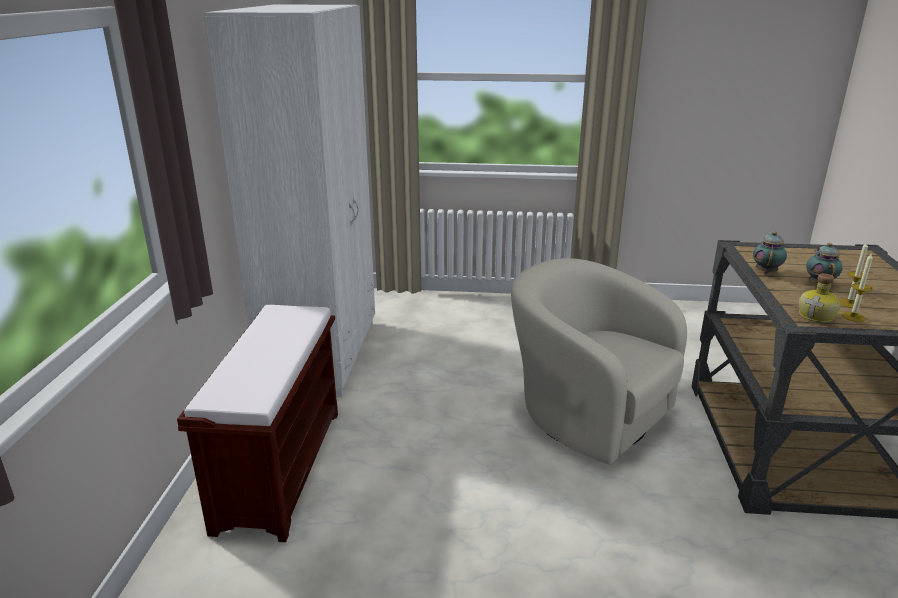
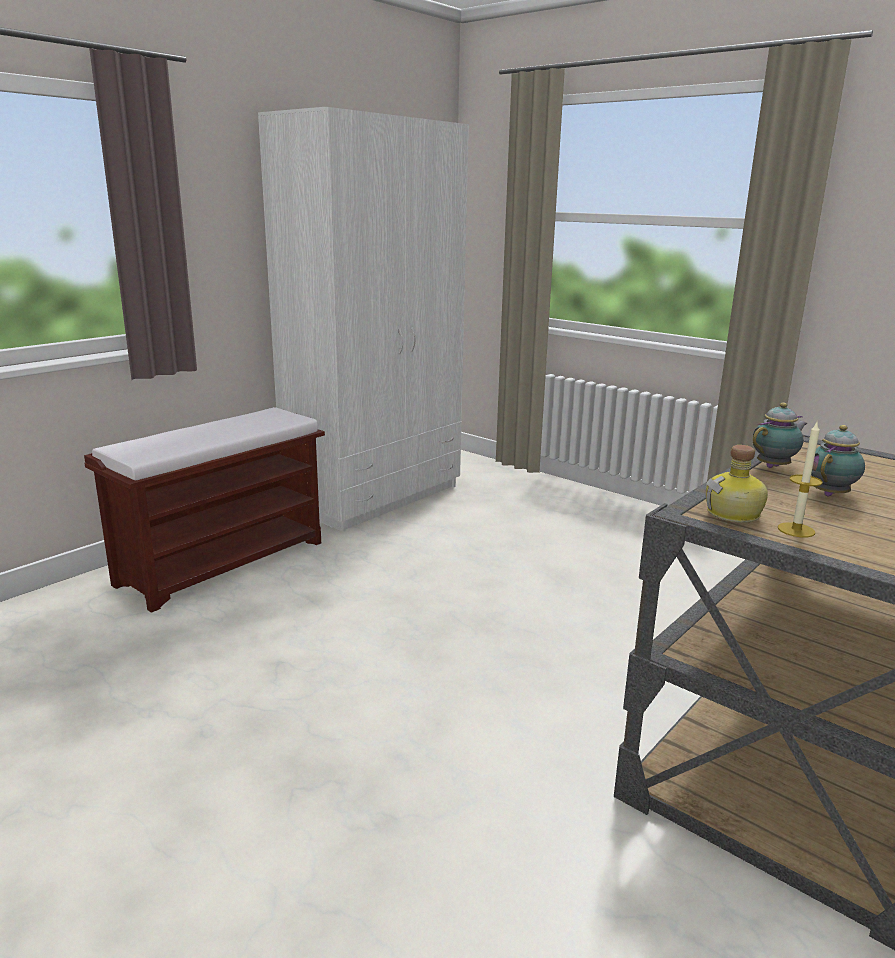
camera: 35 degrees right, 5 degrees down
(586, 416) = (558, 629): beige armchair -> none
(849, 303) = (828, 519): candle -> none

